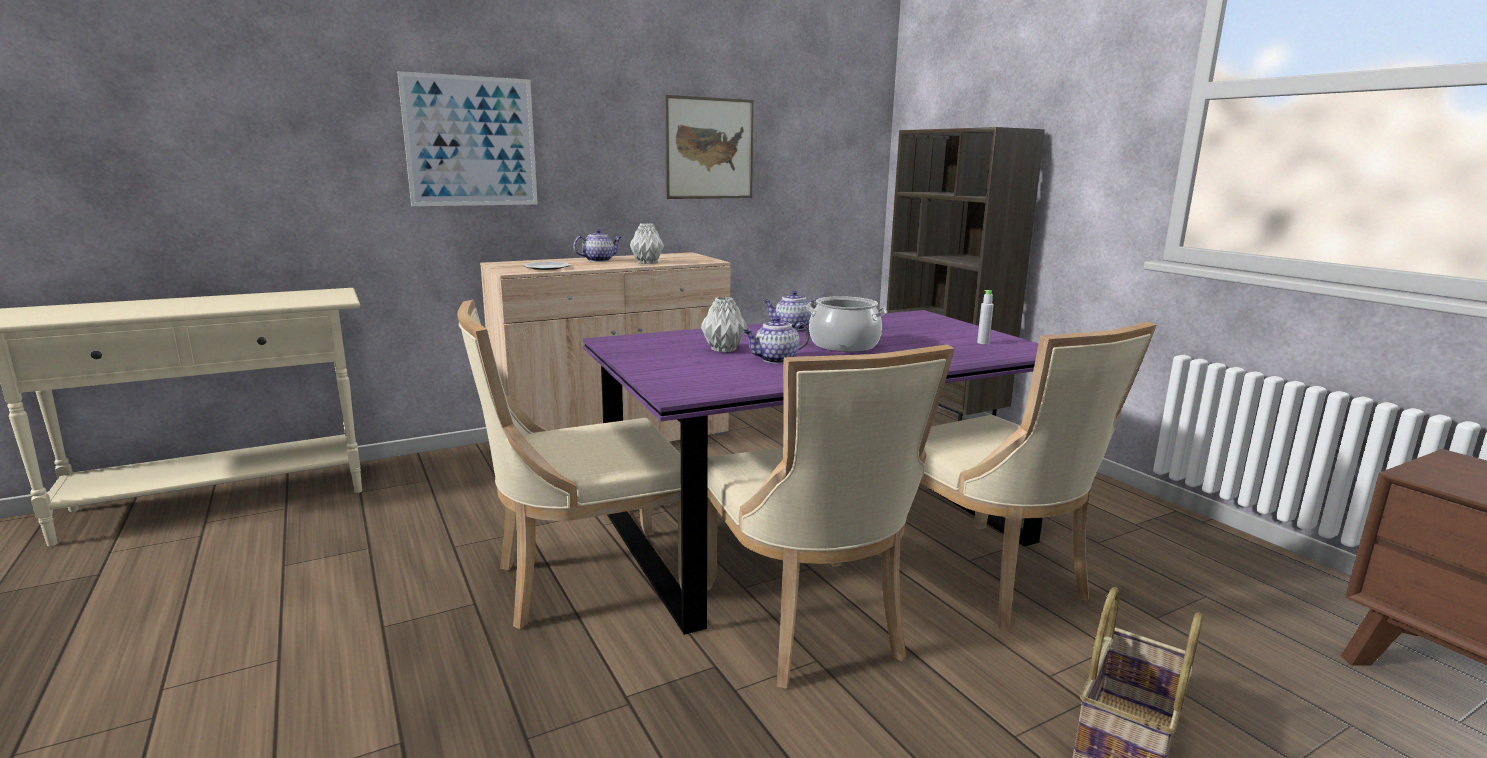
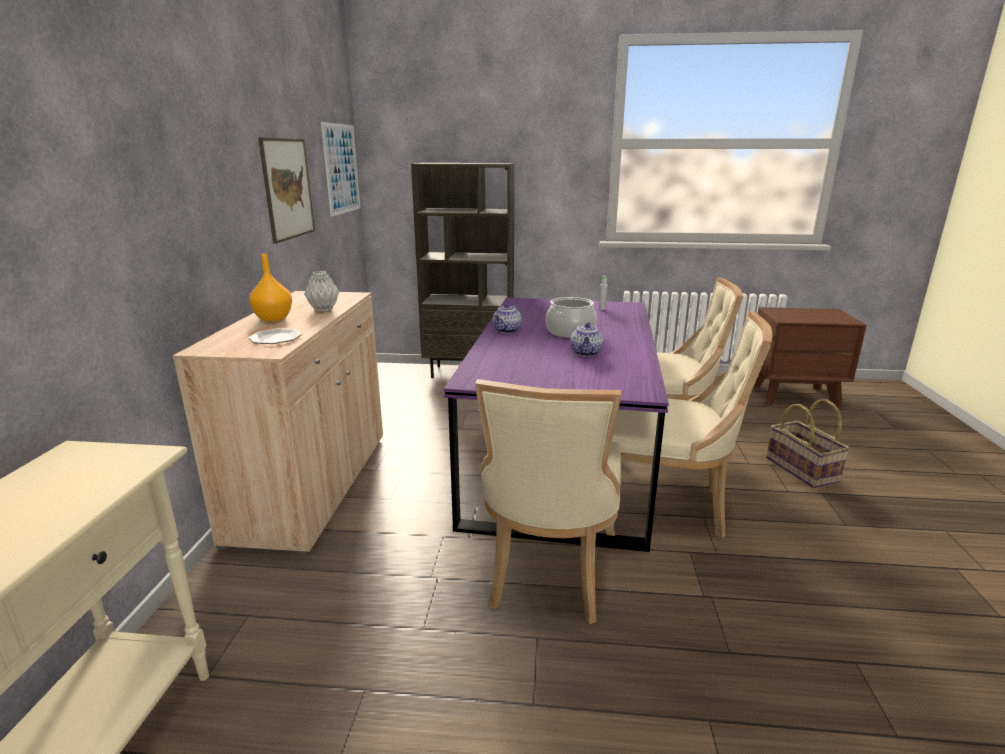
camera: 55 degrees left, 5 degrees up
(471, 141) = (136, 208): picture -> picture (341, 169)
(599, 260) = (273, 318): teapot -> orange vase
(723, 349) = (542, 358): grey vase -> none

